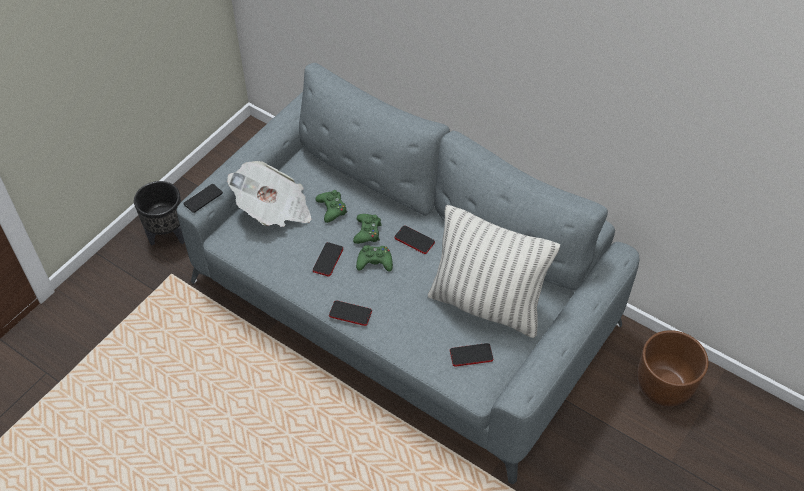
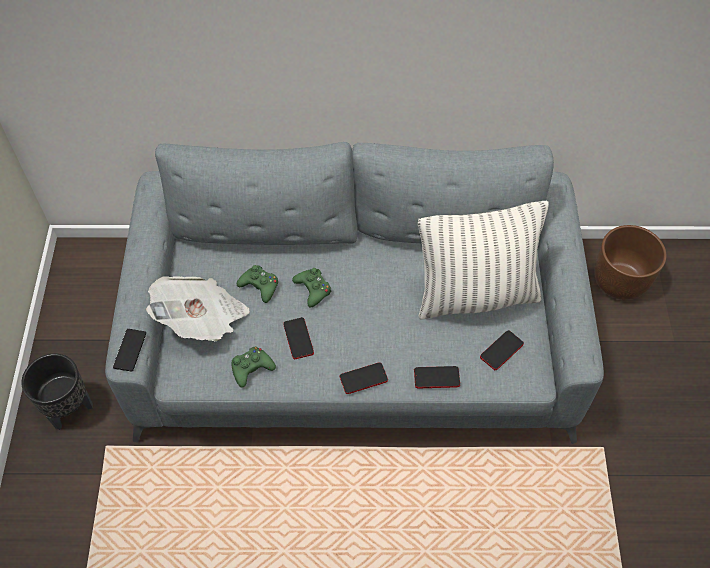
camera: 35 degrees left, 5 degrees up
(375, 262) = (344, 314): green game controller -> green game controller (251, 368)
(414, 240) = (362, 272): phone -> phone (436, 377)

